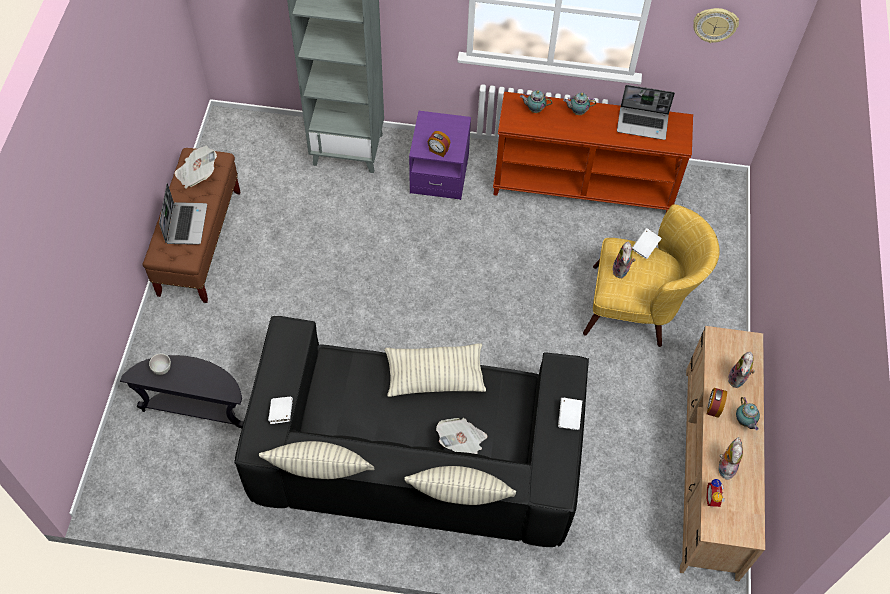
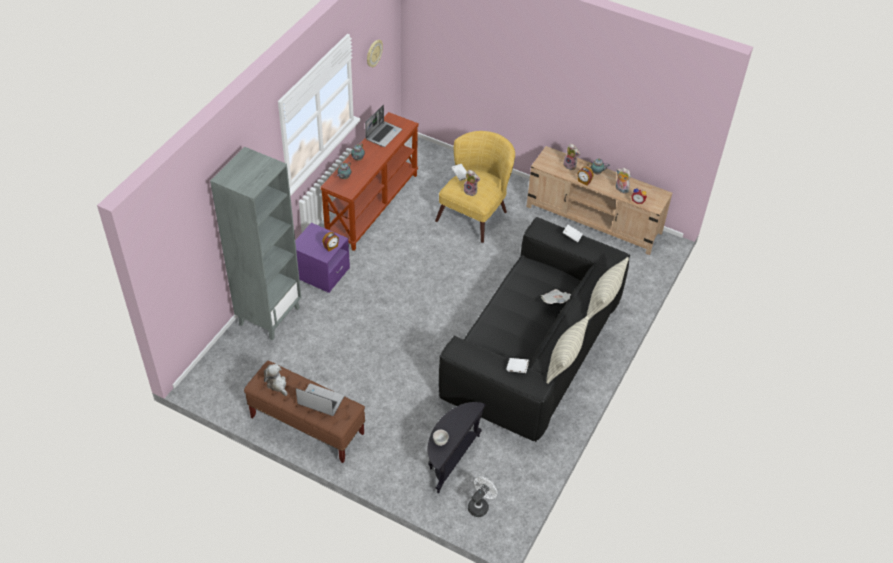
camera: 70 degrees left, 10 degrees down
(136, 464) = (480, 505): none -> white fan
(197, 174) = (277, 384): newspaper -> plush toy
(434, 376) = (504, 302): pillow -> none

